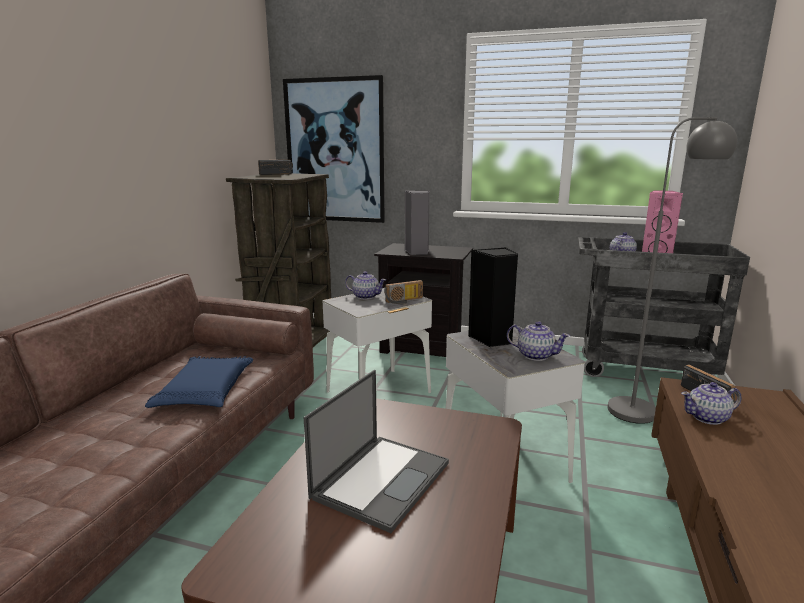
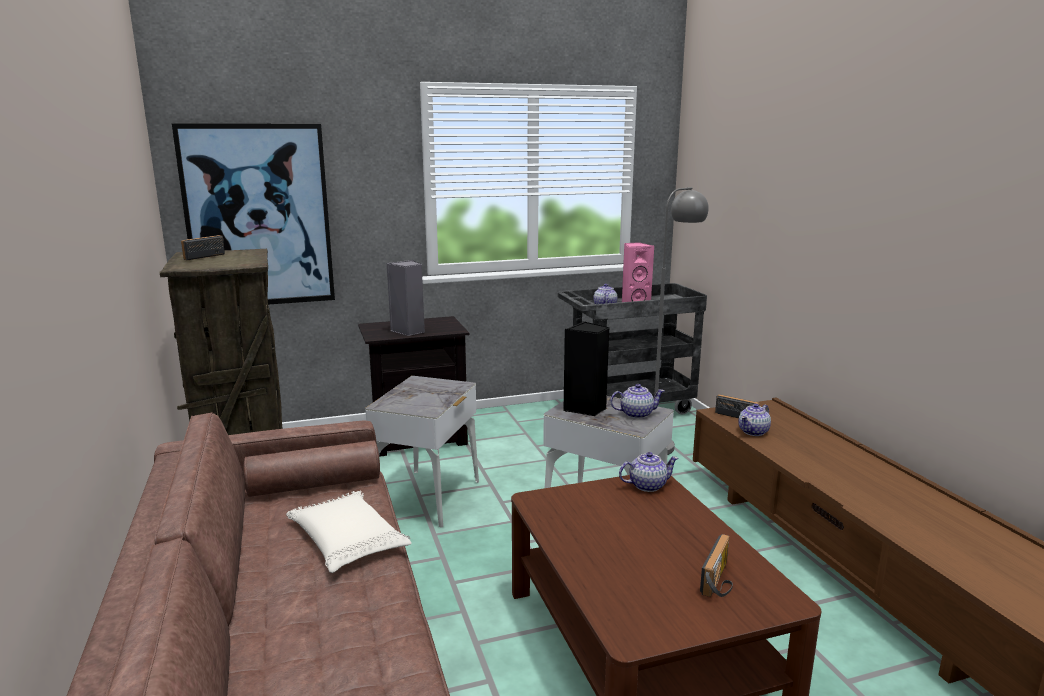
camera: 35 degrees left, 0 degrees up
(205, 388) = (347, 537): blue pillow -> white pillow
(365, 296) = (405, 394): teapot -> teapot (647, 485)
(382, 479) = (636, 543): laptop -> none
(404, 301) = (452, 390): radio -> radio (720, 581)

